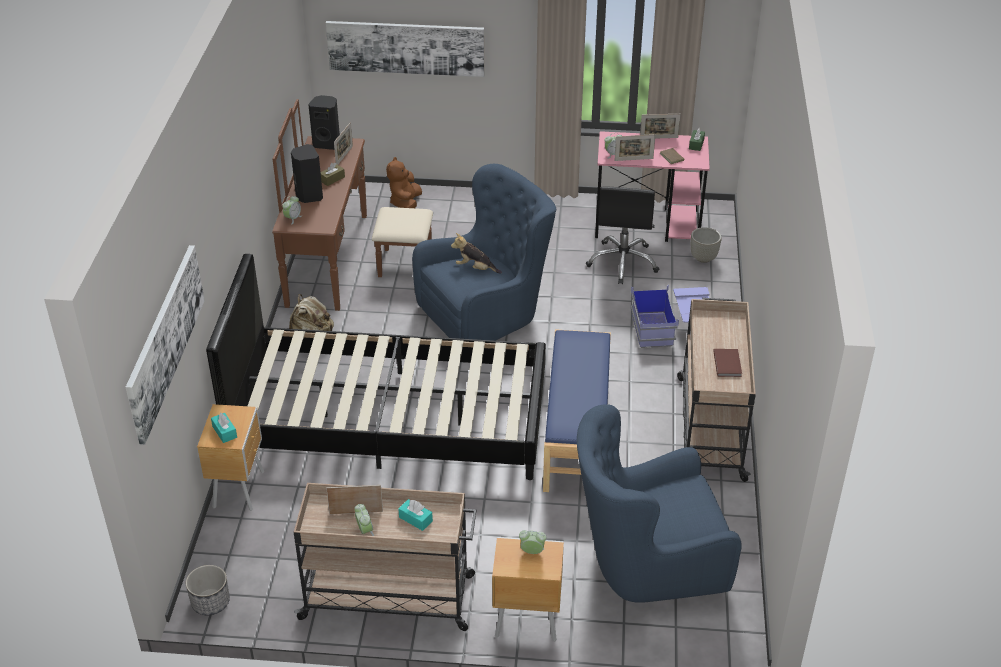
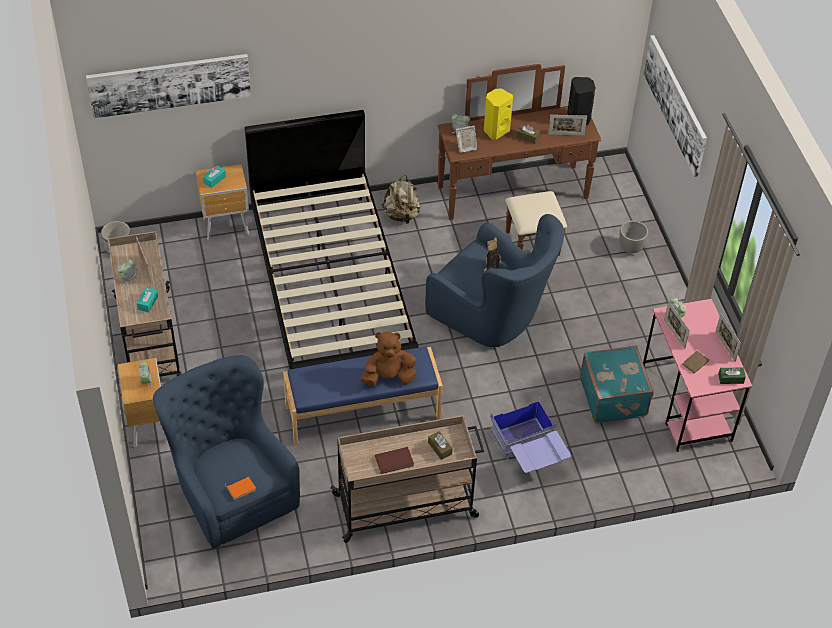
camera: 70 degrees right, 10 degrees up
(308, 196) = (495, 130): black speaker -> yellow speaker
(320, 220) = (465, 147): none -> picture frame
(405, 204) = (620, 219): brown plush toy -> brown plush toy (388, 377)
(623, 262) = (614, 397): black office chair -> turquoise suitcase
(704, 258) = (653, 460): grey planter -> grey planter (630, 248)
(705, 508) = (241, 488): none -> orange book
(719, 330) = (440, 448): none -> brown tissue box

